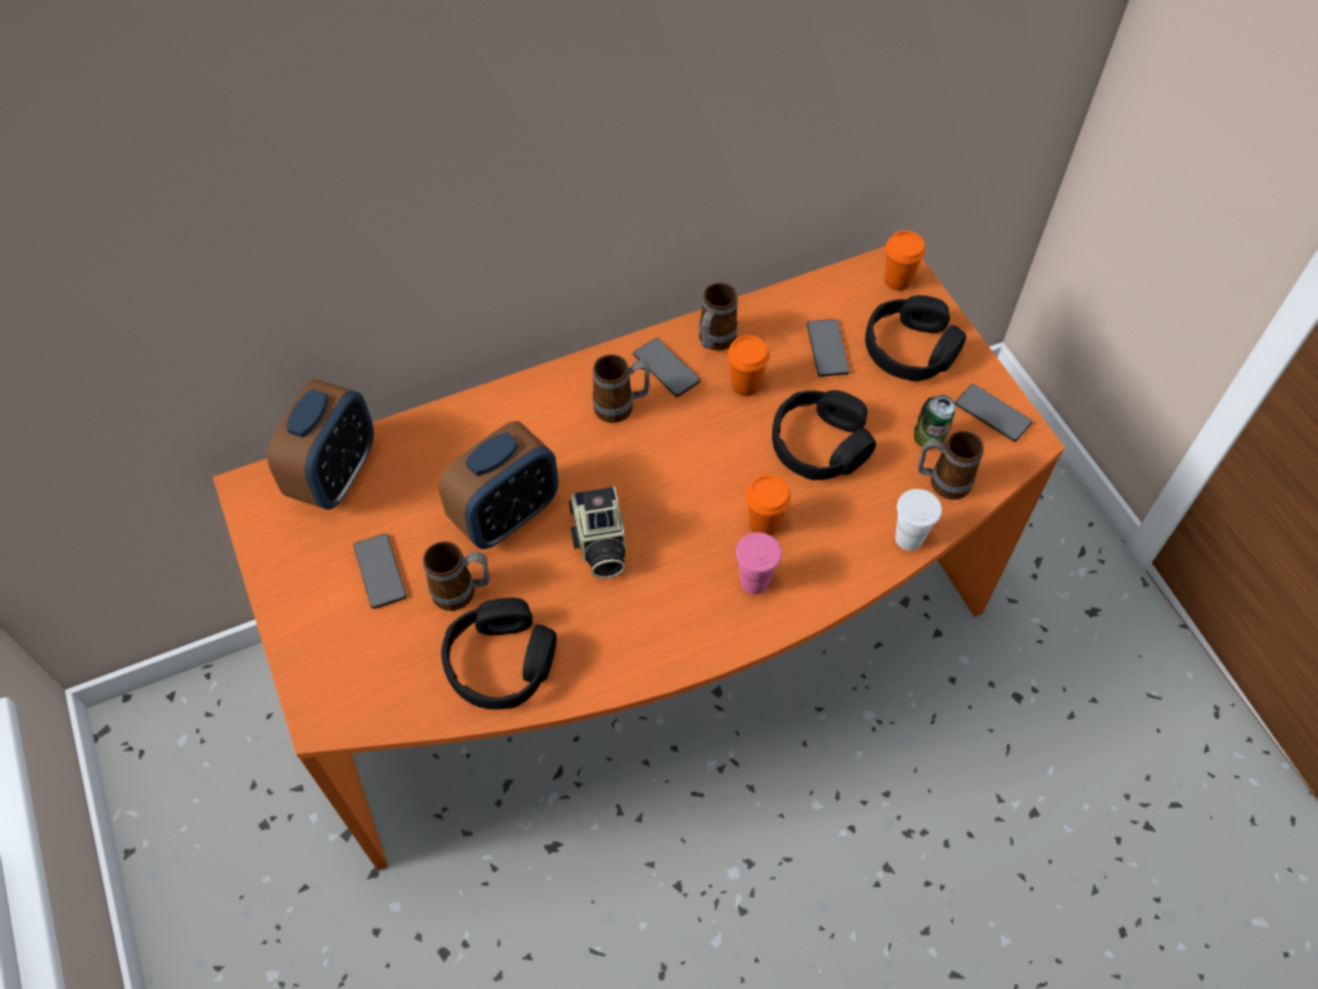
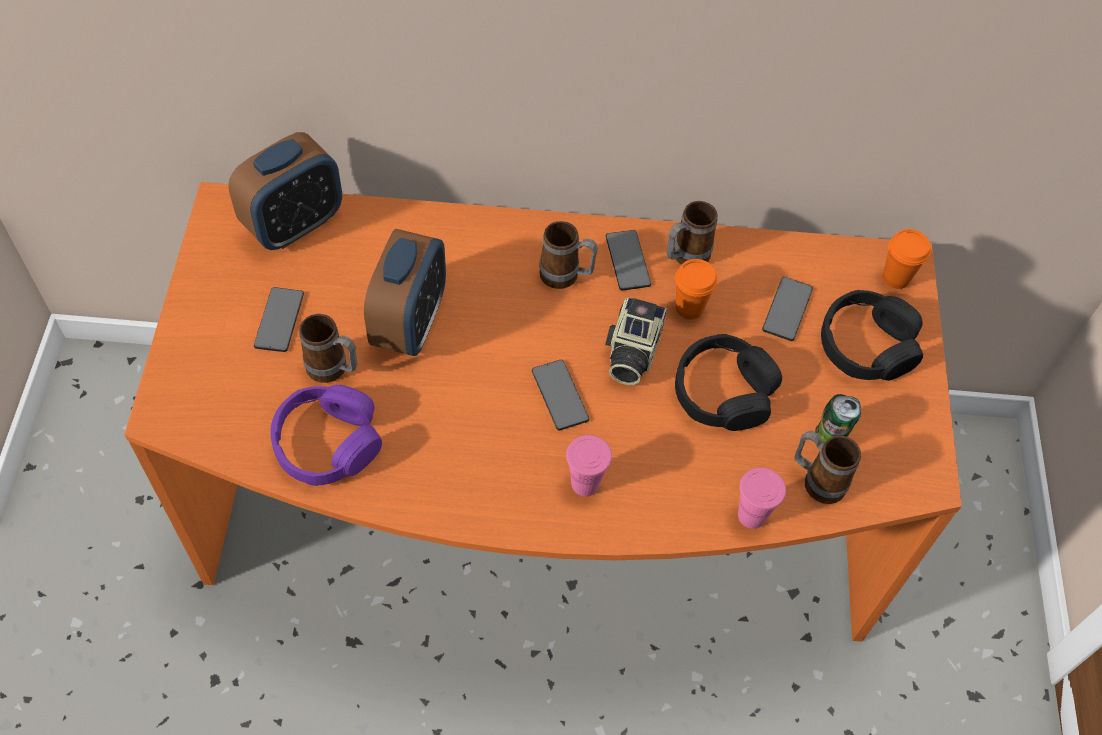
camera: 25 degrees right, 0 degrees up
(501, 662) = (327, 443): black headphones -> purple headphones
(506, 515) = (410, 323): alarm clock -> alarm clock turned 60 degrees counterclockwise
(599, 544) = (471, 385): camera -> camera (631, 353)
(764, 523) = (627, 437): orange cup -> none
(908, 539) = (751, 515): white cup -> pink cup
(992, 413) = (909, 441): phone -> phone (560, 395)

